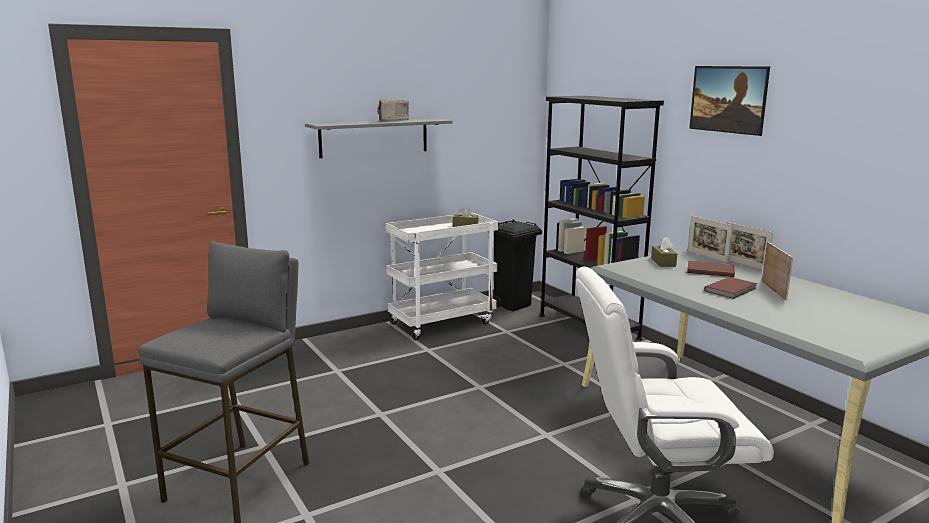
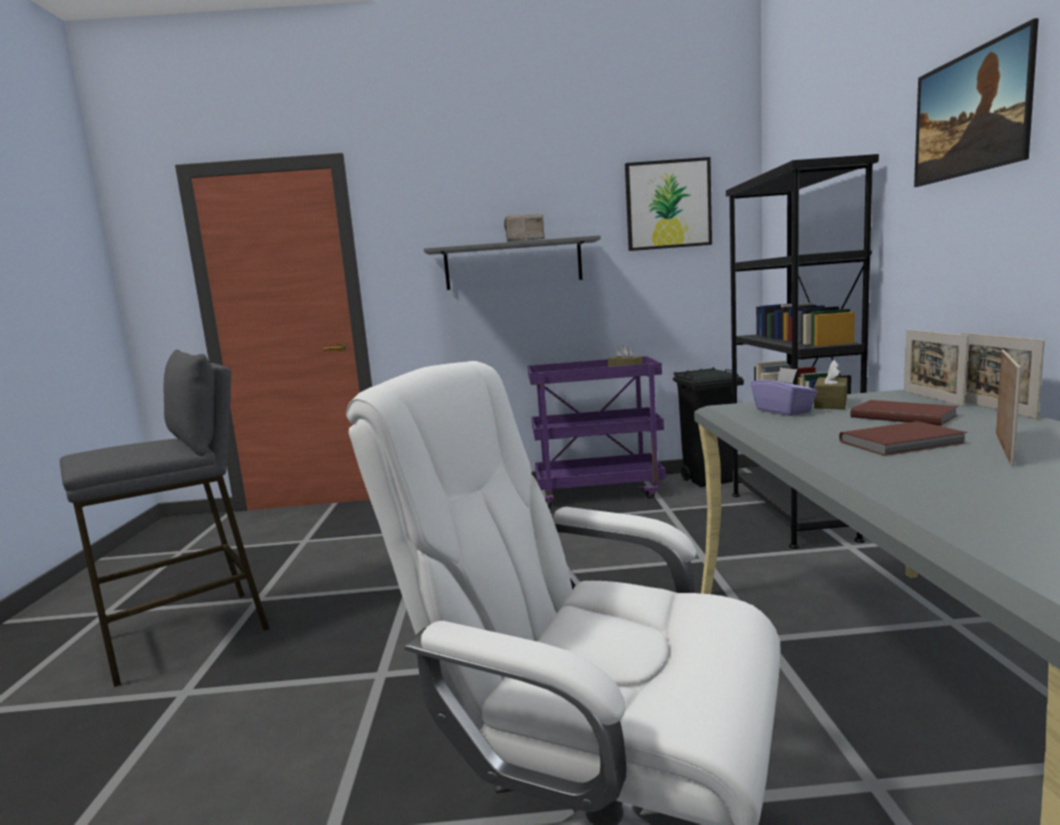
camera: 30 degrees right, 5 degrees down
(442, 322) = (599, 492): white cart -> purple cart
(488, 94) = (668, 205): none -> picture
(647, 269) = (783, 411): none -> purple tissue box

